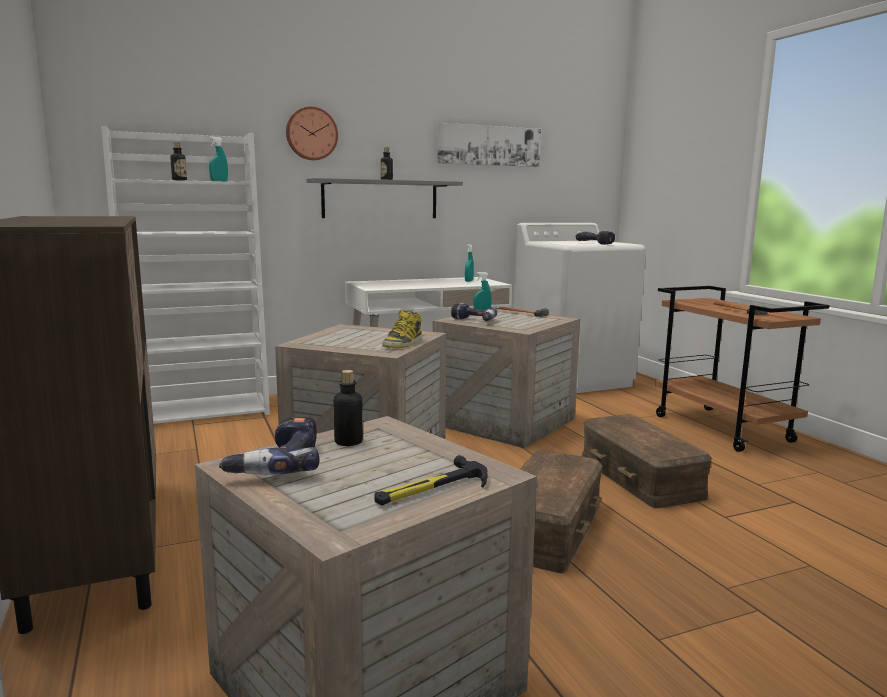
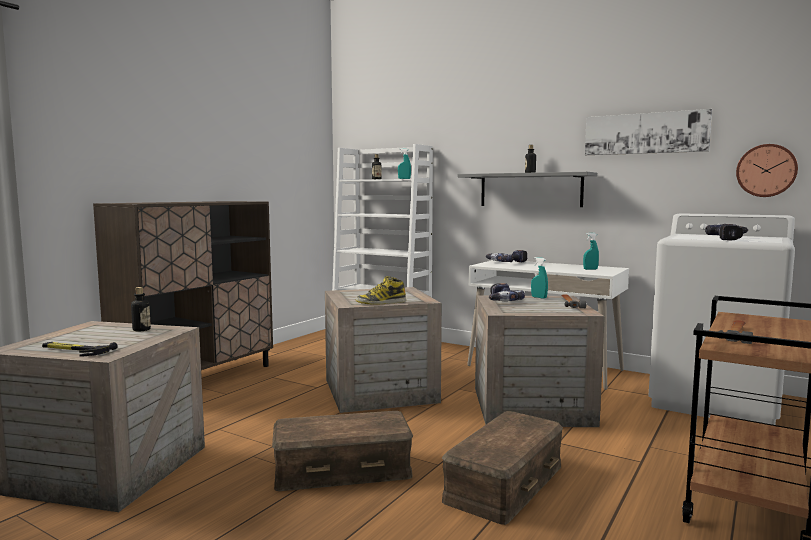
camera: 55 degrees right, 5 degrees down
(277, 464) = (97, 328): power drill -> power drill (507, 262)
(311, 134) = (477, 139): wall clock -> wall clock (766, 170)

